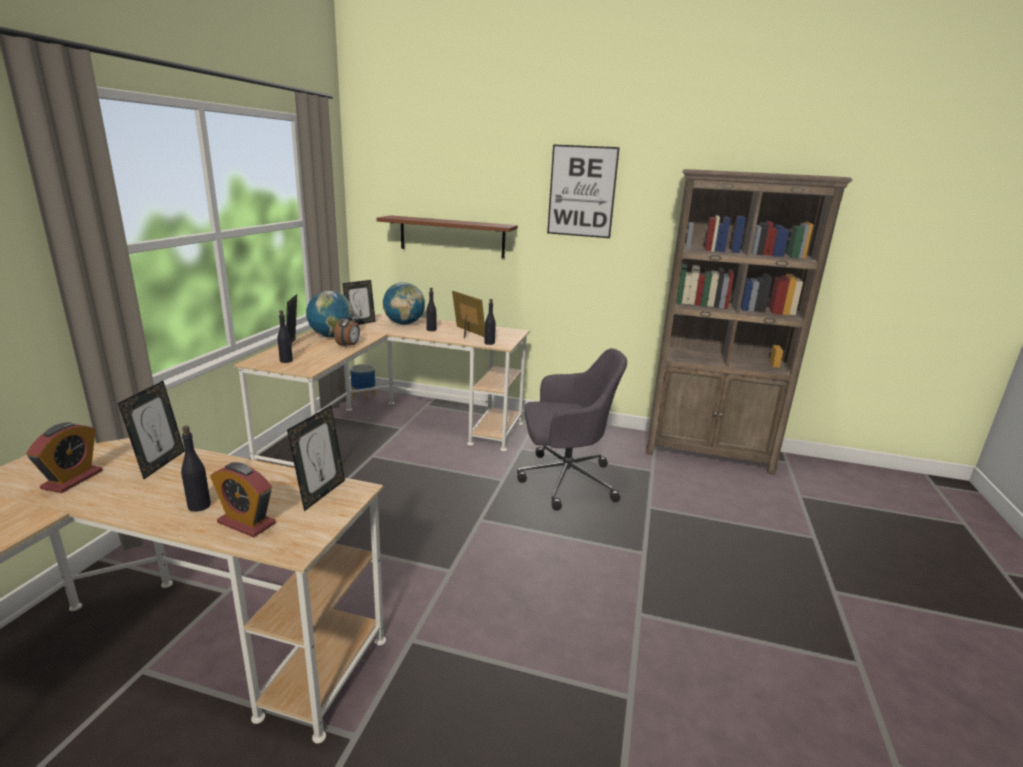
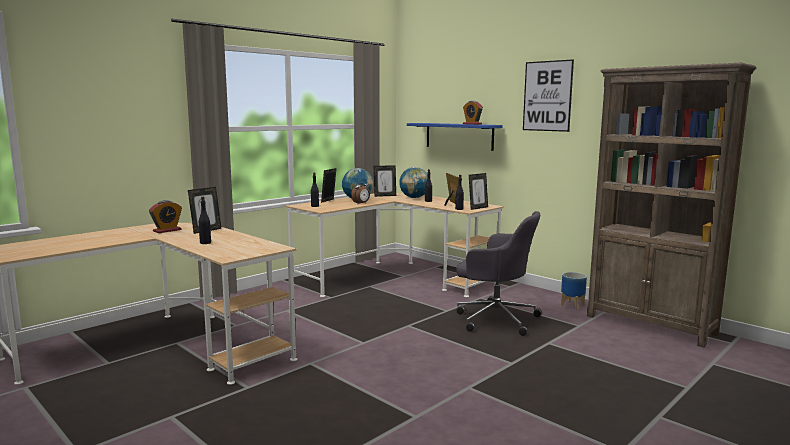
camera: 30 degrees right, 10 degrees down
(246, 523) = (217, 249): alarm clock -> alarm clock (472, 124)
(321, 494) = (262, 246): picture frame -> picture frame (477, 208)
(364, 398) = (394, 258): planter -> planter (572, 305)
(452, 236) = (459, 136): brown shelf -> blue shelf

